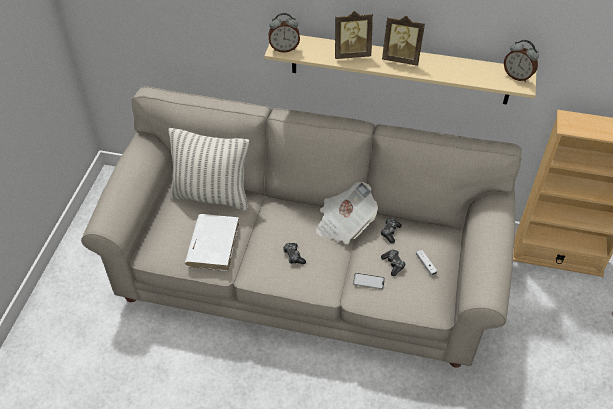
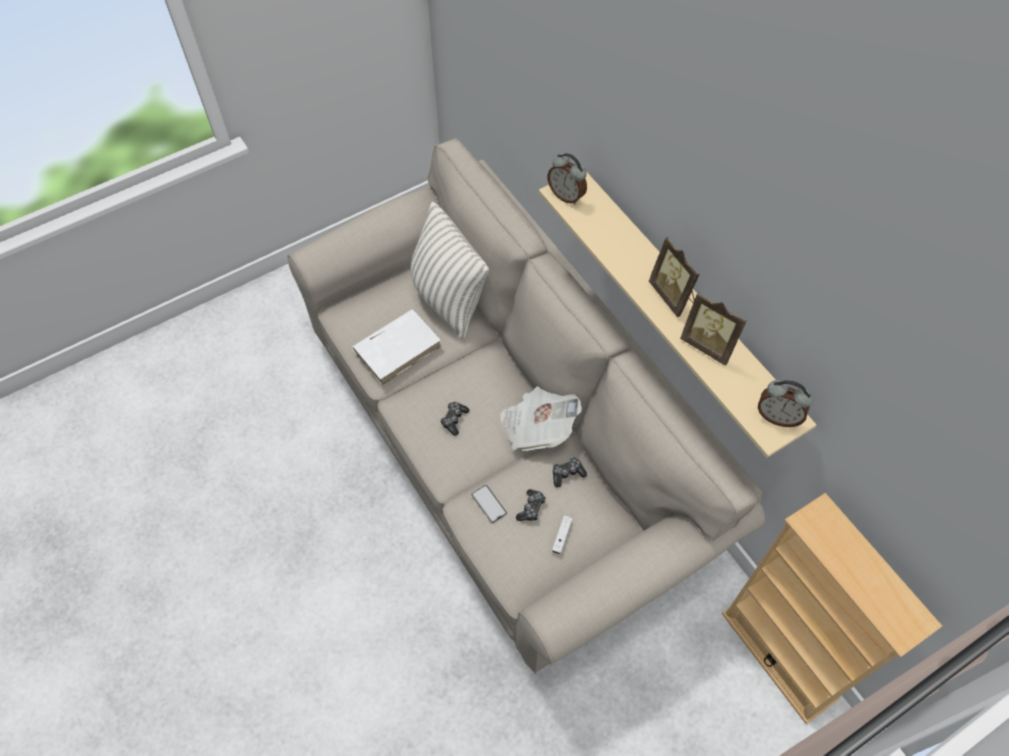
camera: 45 degrees right, 10 degrees up
(351, 54) = (627, 251): picture frame -> picture frame (708, 345)
(517, 76) = (777, 416): alarm clock -> alarm clock turned 60 degrees counterclockwise

